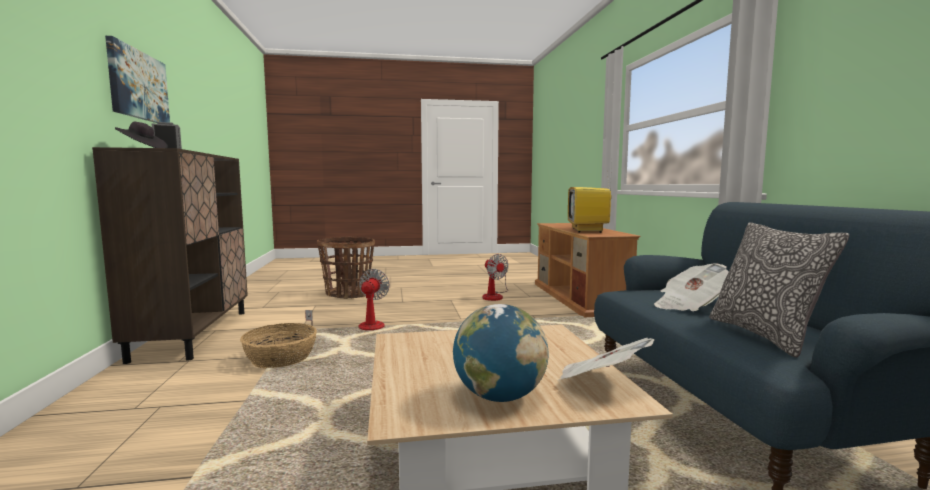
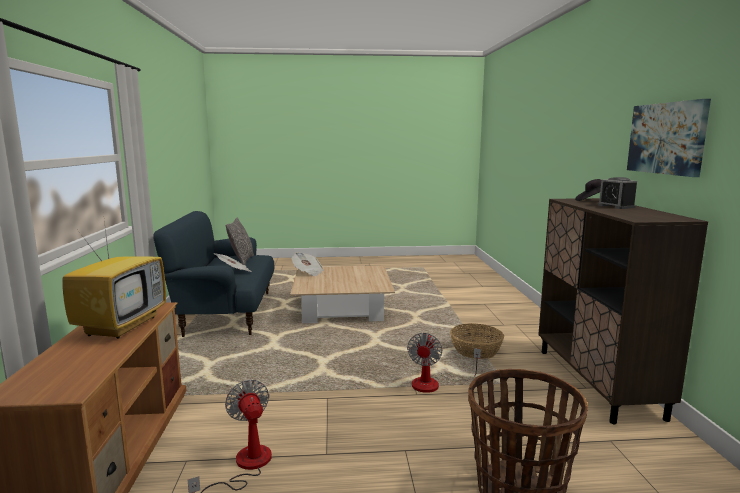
camera: 175 degrees left, 5 degrees up
(499, 396) = (345, 270): globe -> none

